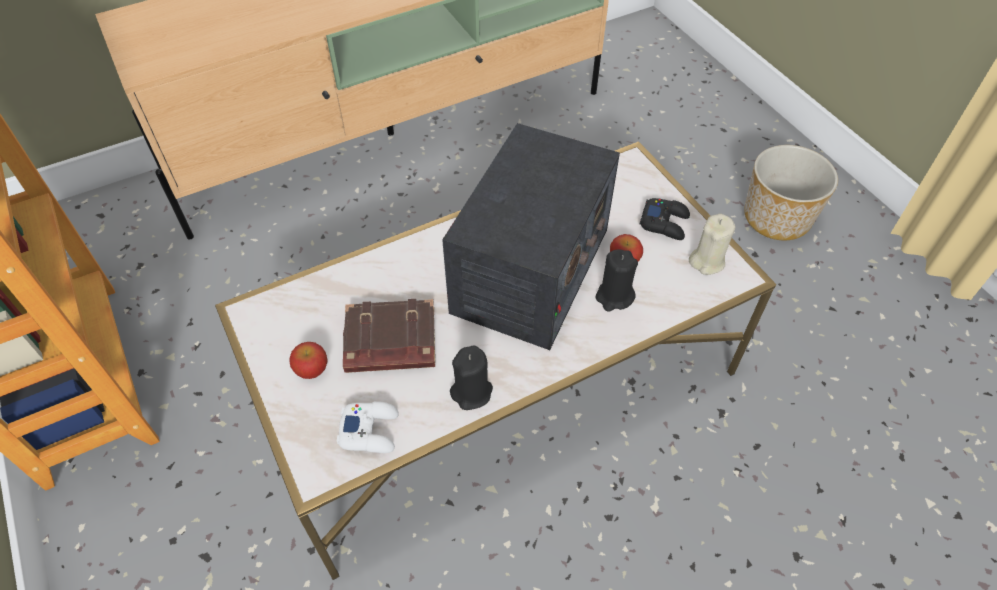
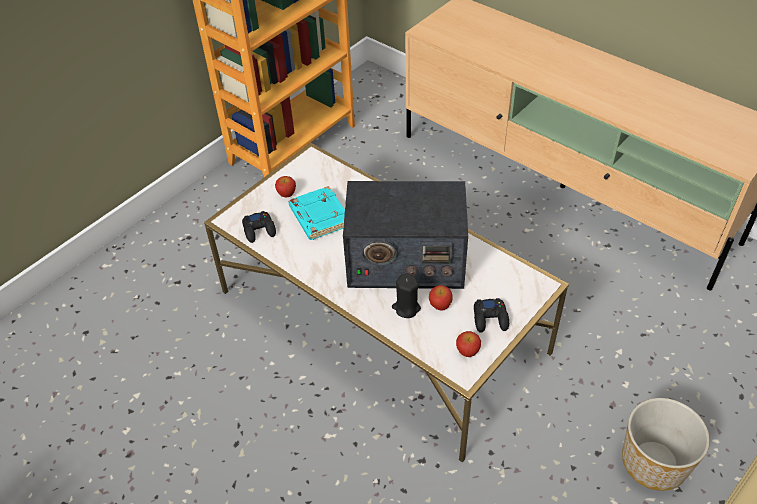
camera: 70 degrees right, 5 degrees down
(370, 431) = (259, 230): white game controller -> black game controller
(389, 342) = (318, 217): brown book -> turquoise book
(472, 392) = (301, 262): black candle -> none
(707, 261) = (467, 351): beige candle -> apple

